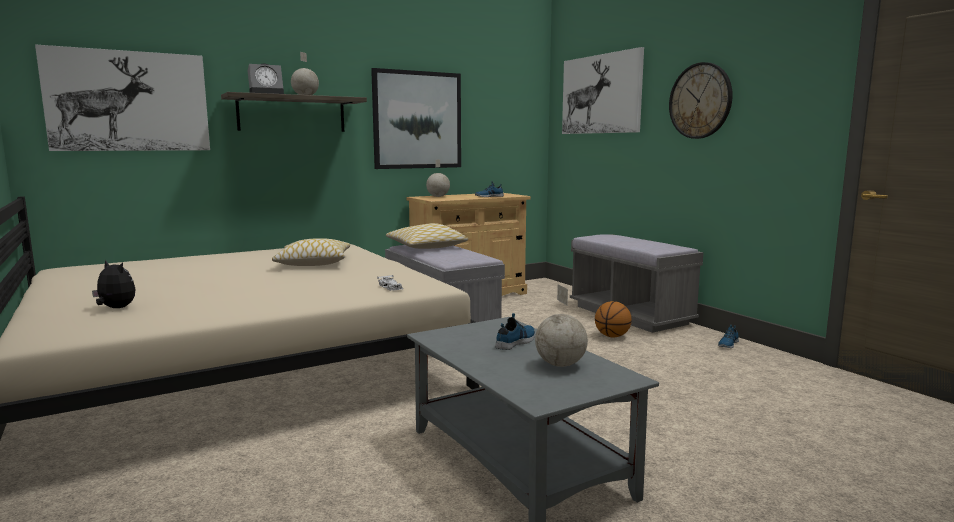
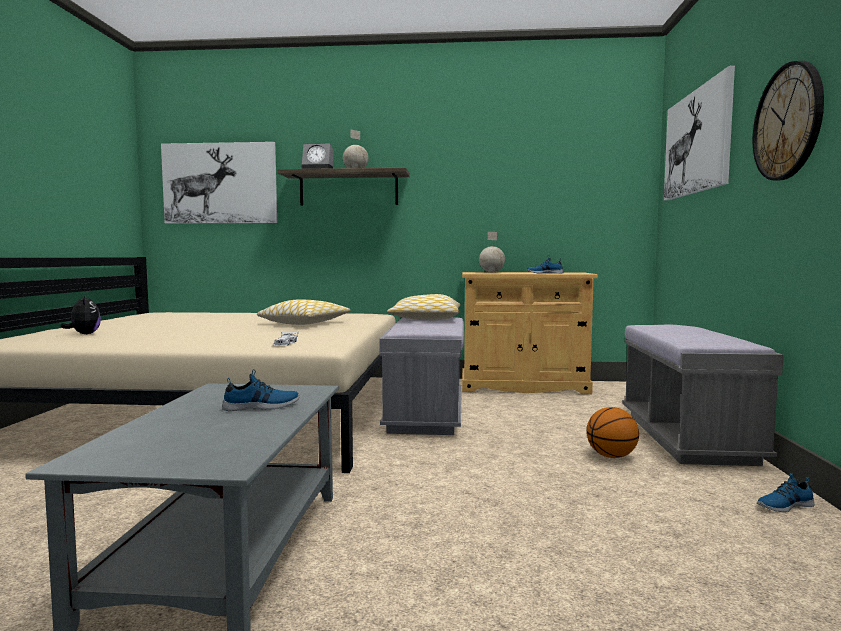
camera: 35 degrees right, 5 degrees down
(417, 120) = (478, 191): picture -> none
(560, 364) = (220, 435): globe -> none

